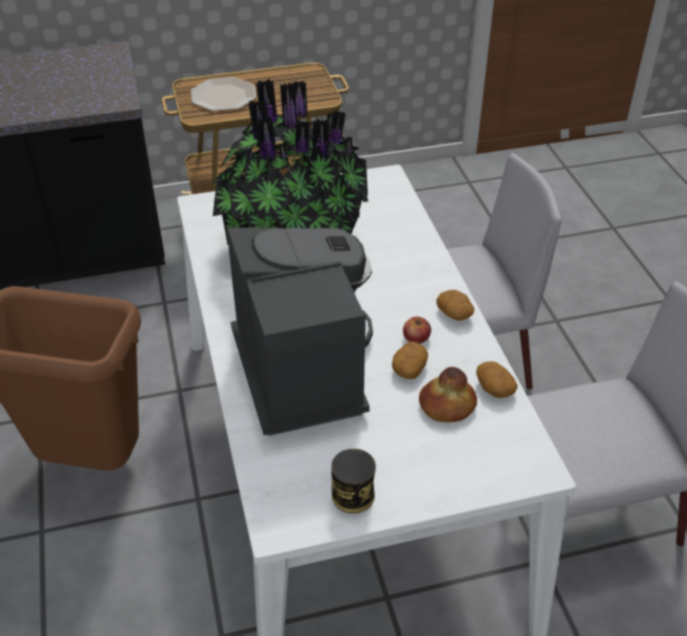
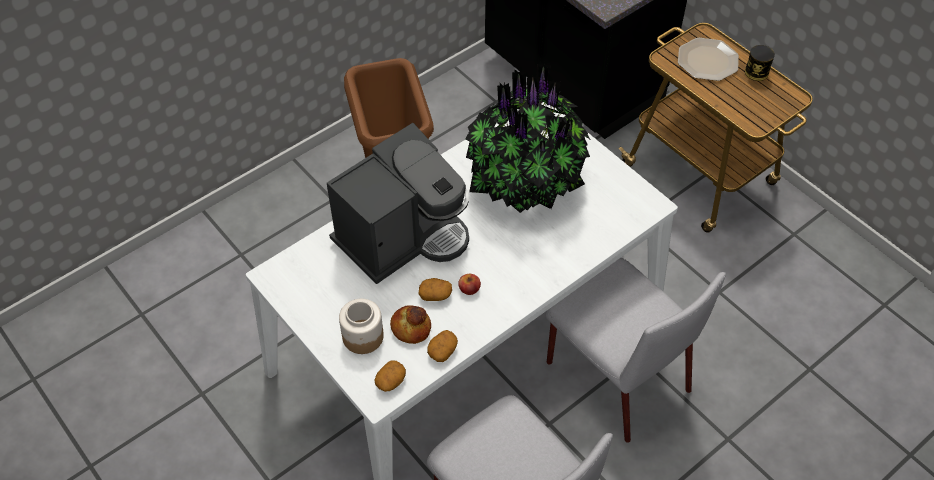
camera: 65 degrees right, 10 degrees up
(353, 495) = (310, 303): can -> can (756, 72)
(437, 456) = (362, 336): none -> jar
(455, 313) = (508, 303): potato -> potato (390, 381)

